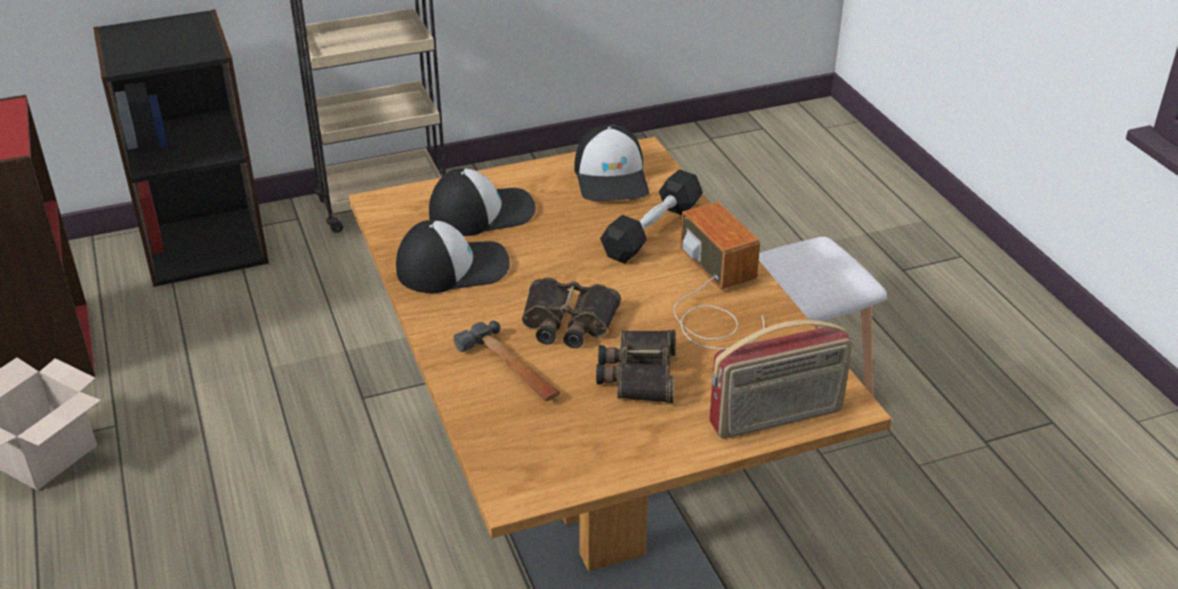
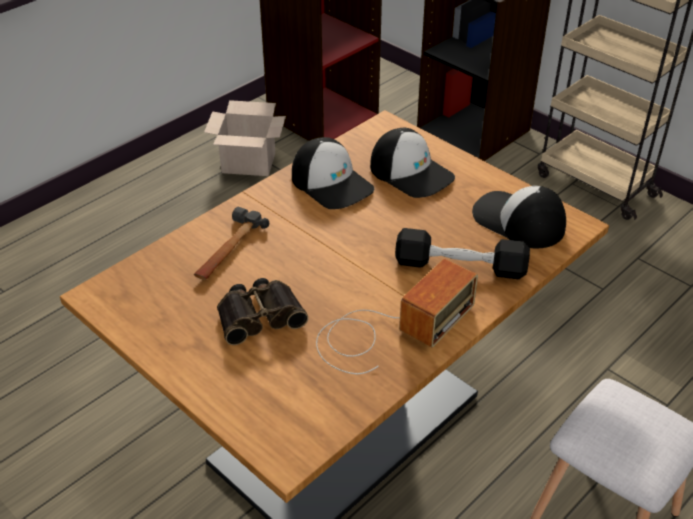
camera: 65 degrees right, 5 degrees up
(567, 322) = (301, 259): binoculars -> none
(612, 178) = (518, 221): cap -> cap turned 75 degrees clockwise
(777, 419) = (244, 414): radio -> none

